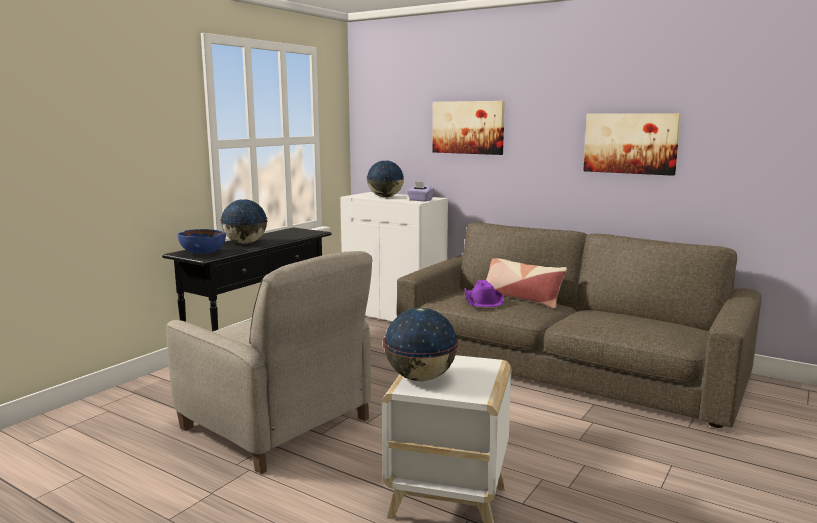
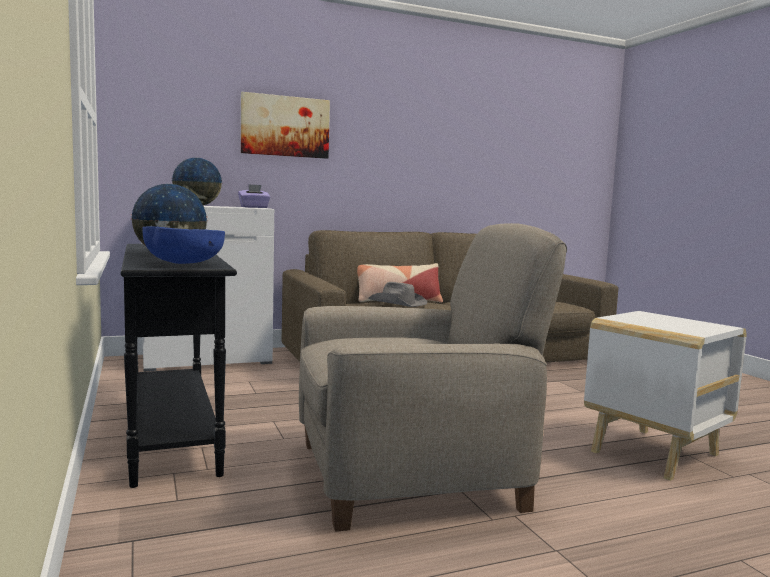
camera: 55 degrees left, 5 degrees down
(421, 378) = (670, 327): globe -> none
(482, 300) = (398, 303): purple hat -> grey hat
(630, 143) = (445, 152): picture -> none

